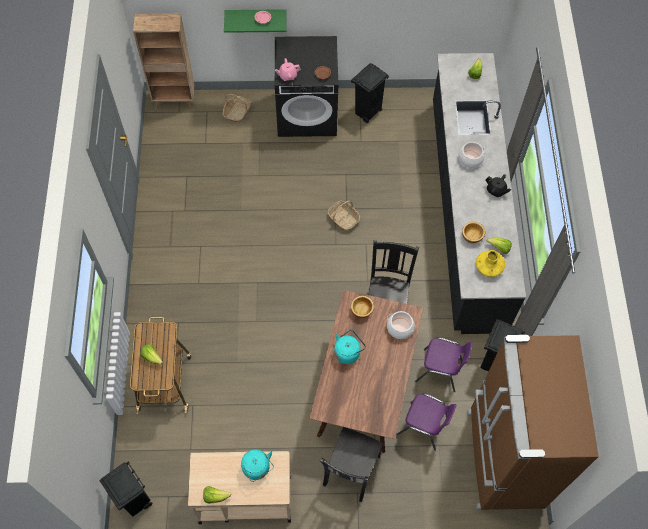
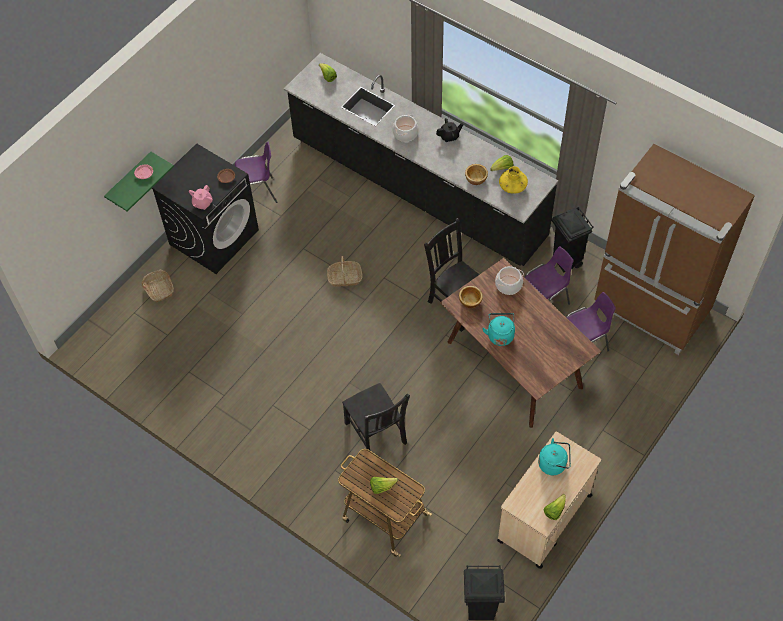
camera: 50 degrees left, 5 degrees down
(175, 100) = (95, 331): brown bookcase -> none
(350, 472) = (581, 423): black chair -> black chair (376, 435)
(367, 113) = (257, 193): black trash can -> purple chair

